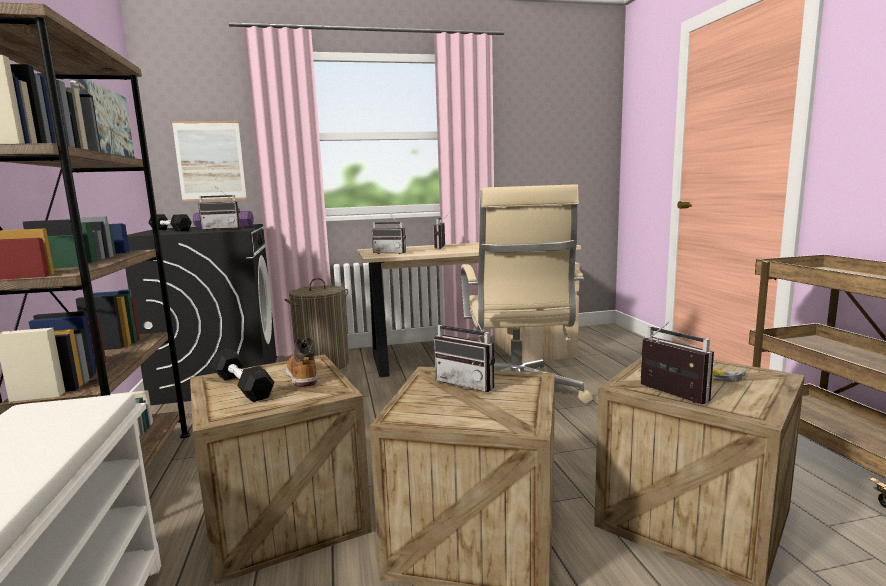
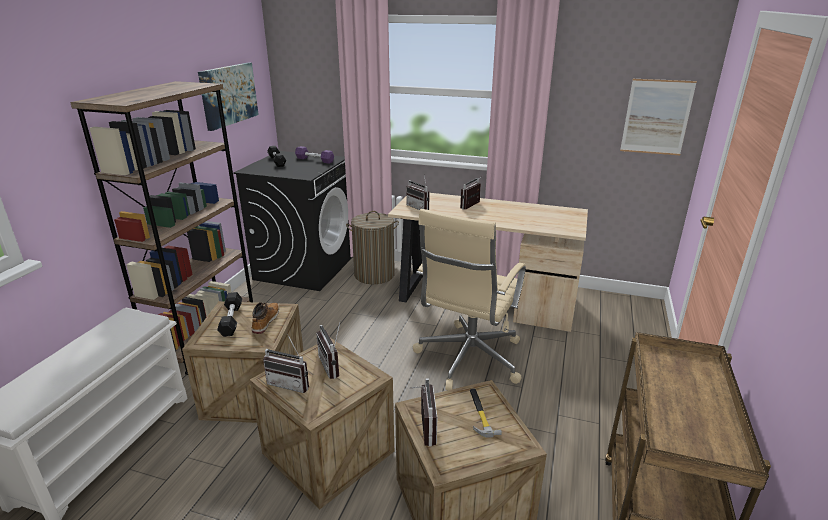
camera: 30 degrees right, 15 degrees up
(210, 161) = (314, 103): picture -> picture (656, 117)
(222, 229) = (303, 169): radio -> radio (291, 383)

